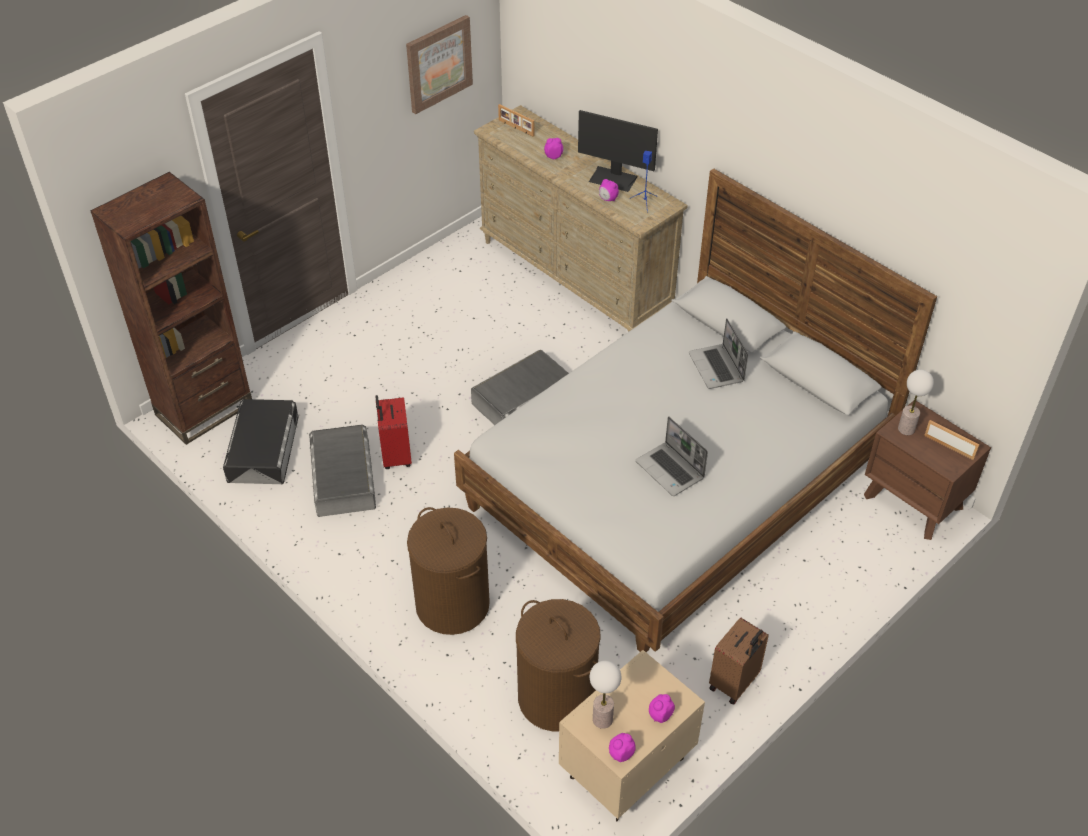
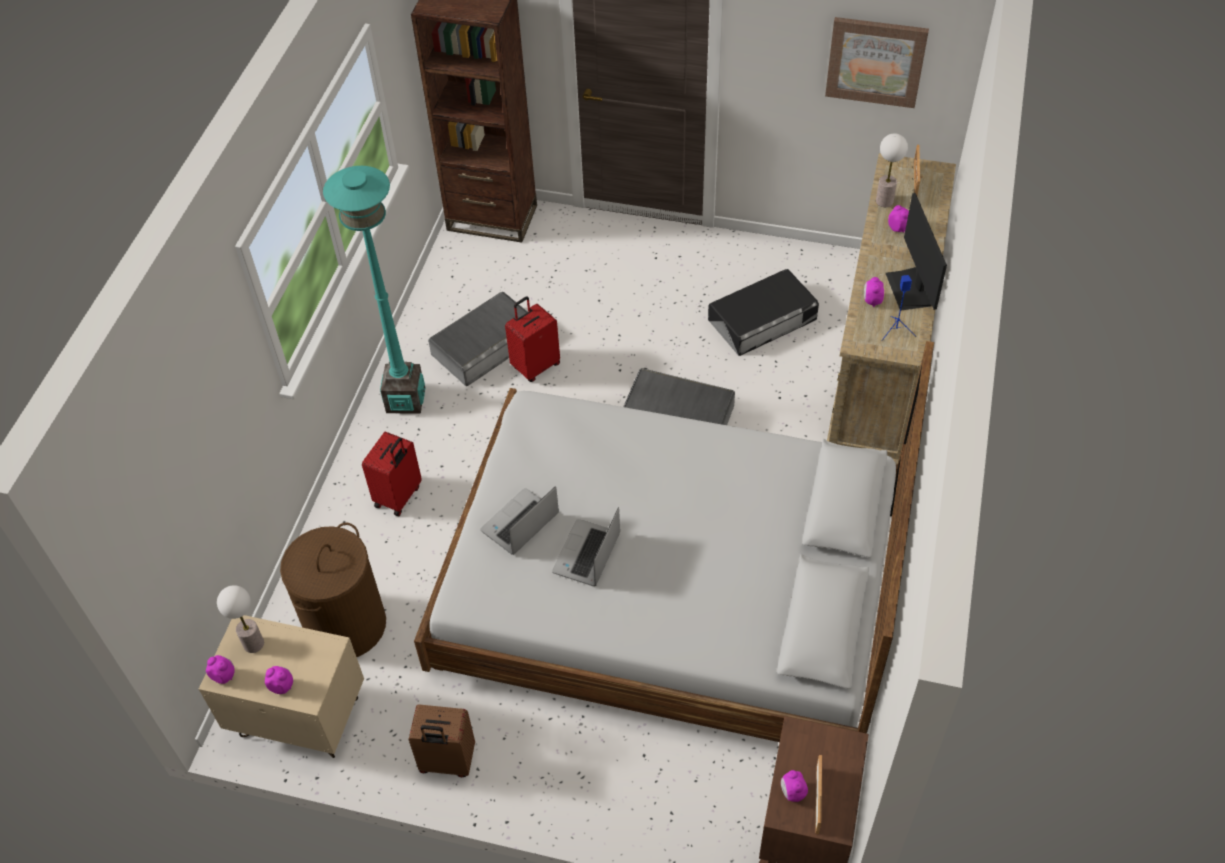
camera: 60 degrees right, 5 degrees up
(263, 449) = (478, 278): black storage box -> black storage box (762, 319)
(351, 556) = (405, 399): none -> turquoise floor lamp
(453, 604) = (399, 496): brown laundry basket -> red suitcase
(717, 368) = (763, 527): laptop -> laptop (520, 524)
(906, 429) = (812, 744): table lamp -> table lamp (884, 201)
(936, 456) = (792, 792): none -> alarm clock

